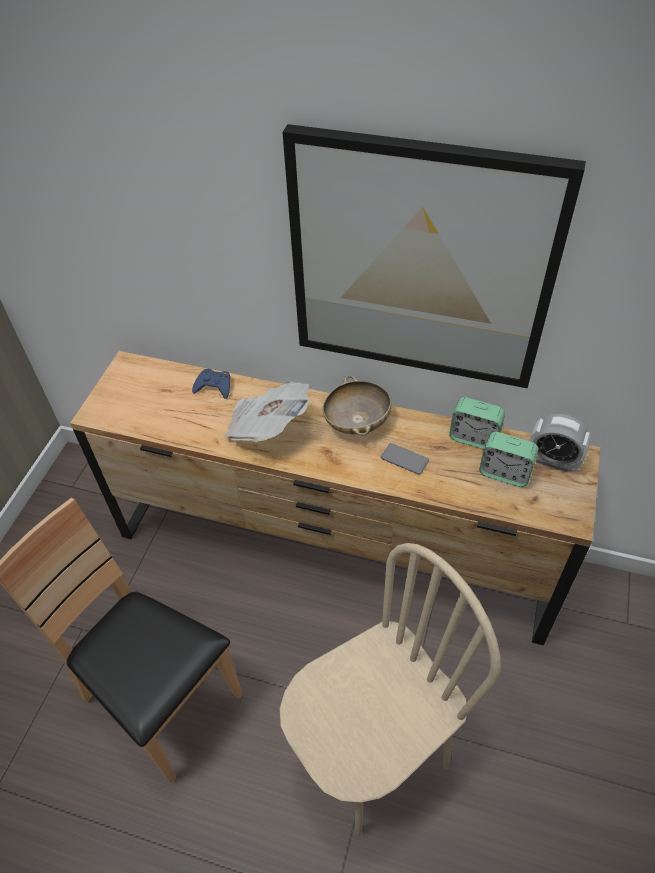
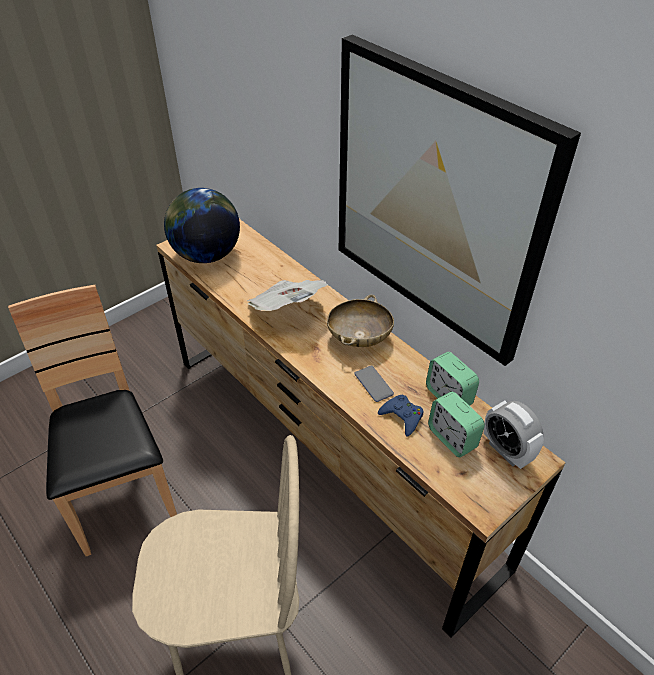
camera: 30 degrees right, 5 degrees down
(136, 409) = (206, 255): none -> globe
(214, 386) = (273, 263): blue game controller -> blue game controller (402, 417)

